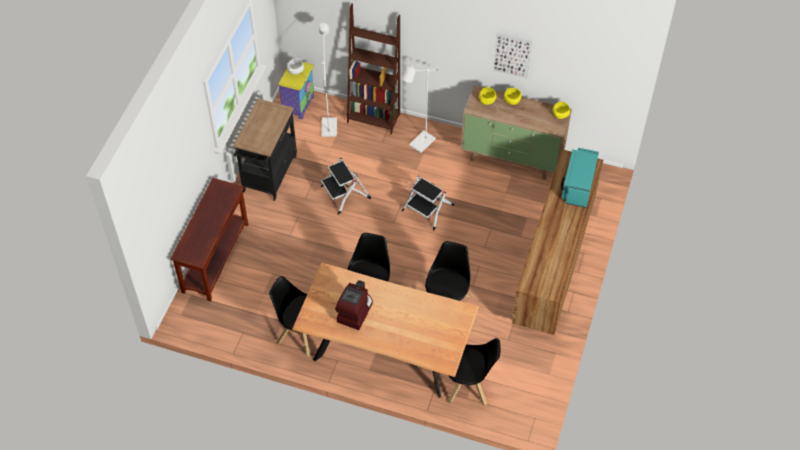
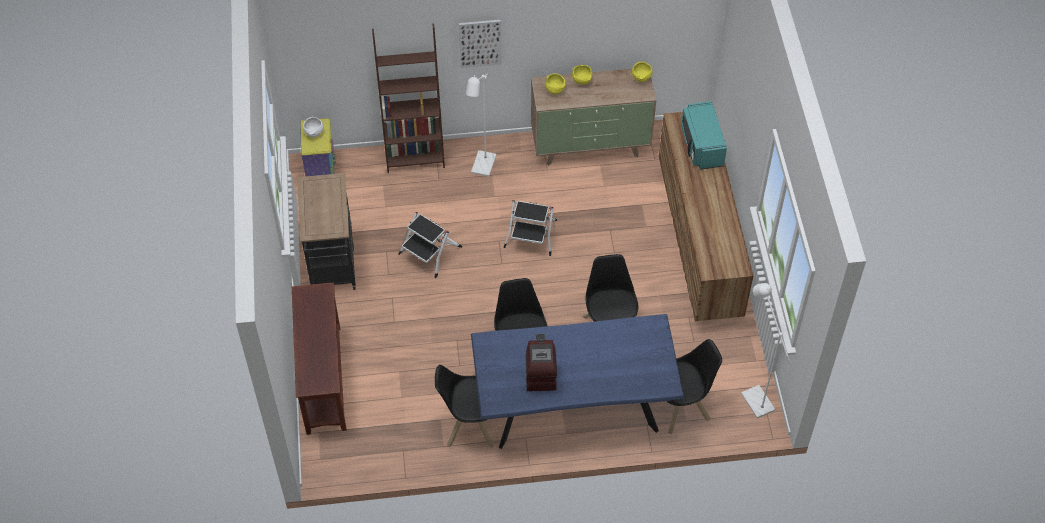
camera: 25 degrees left, 0 degrees up
(329, 123) = (367, 181): white floor lamp -> white floor lamp (754, 396)
(386, 352) = (573, 406): brown dining table -> blue dining table
(512, 55) = (573, 28): picture -> picture (480, 43)

